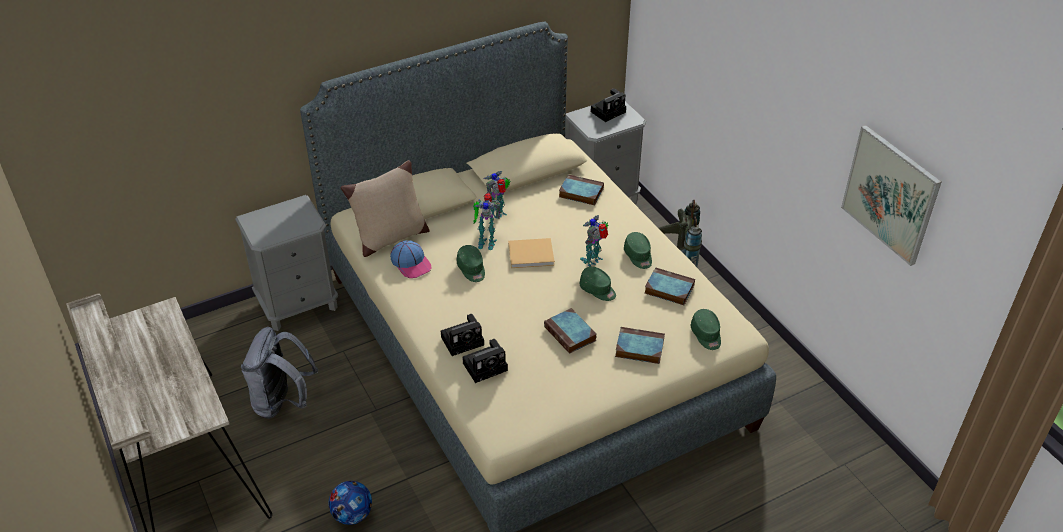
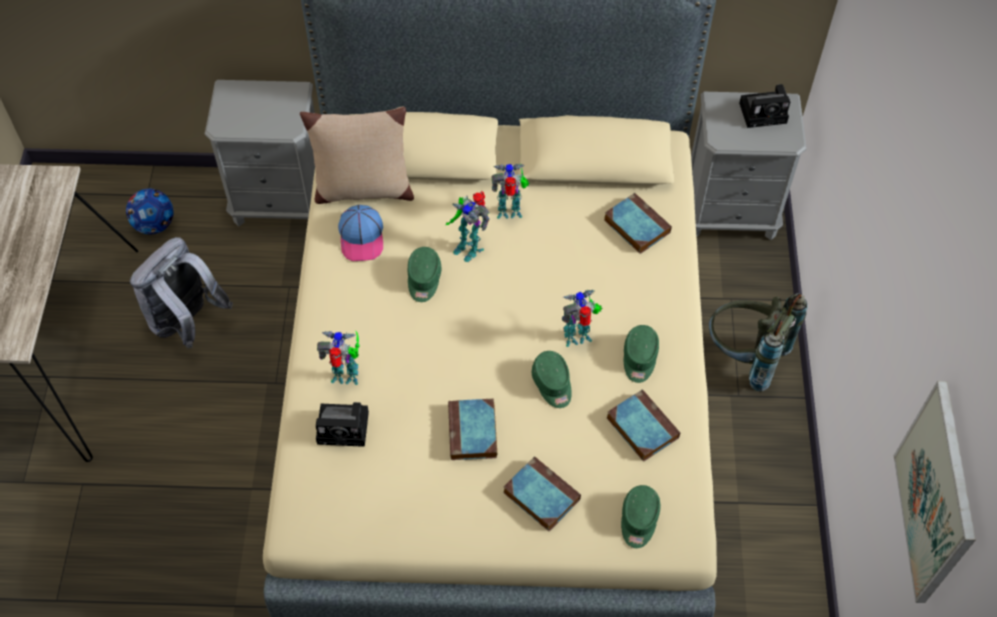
camera: 30 degrees right, 15 degrees up
(352, 515) = (169, 503): football -> football (154, 225)
(464, 340) = (346, 377): camera -> toy robot
(532, 254) = (510, 293): beige book -> none

